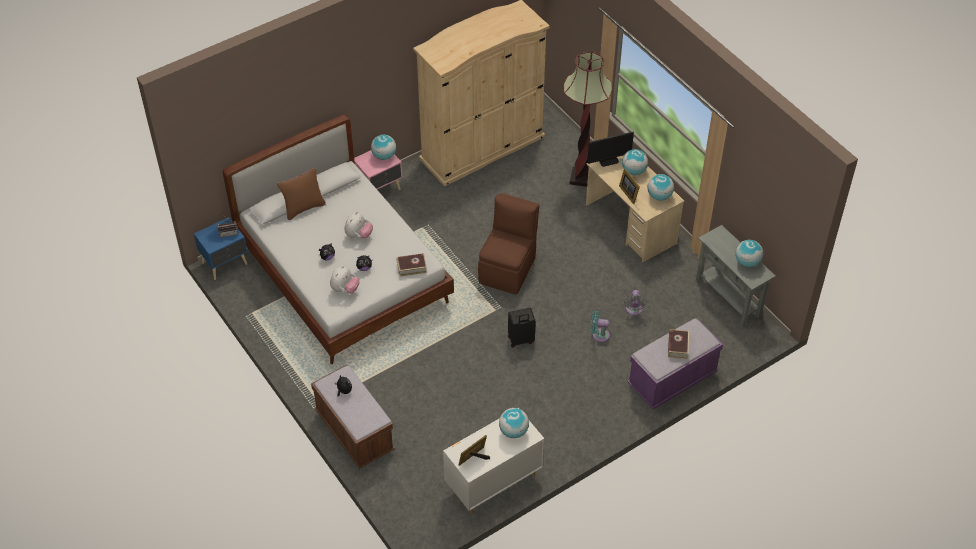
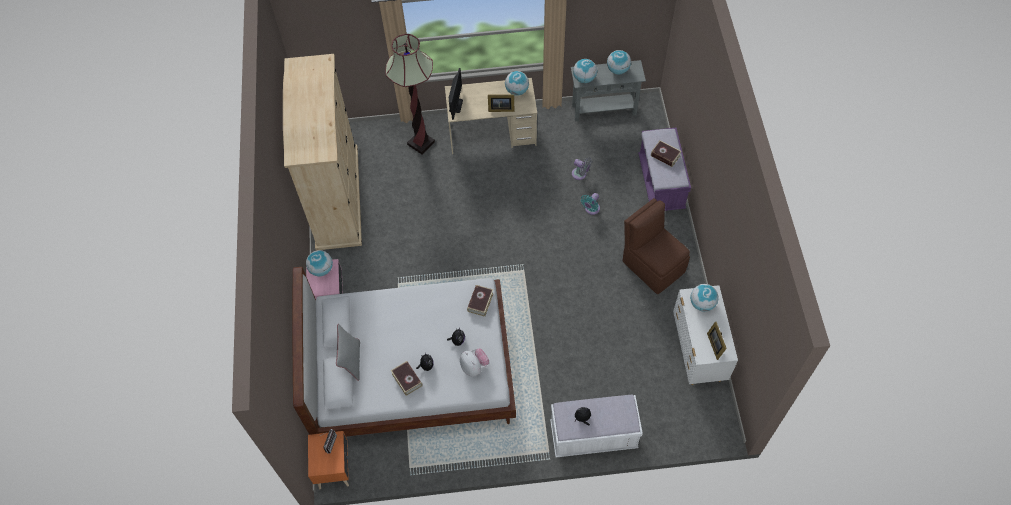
camera: 60 degrees left, 10 degrees up
(225, 264) = (334, 467): blue nightstand -> orange nightstand
(303, 208) = (351, 361): brown pillow -> grey pillow
(307, 250) = (407, 379): none -> book
(354, 432) = (593, 436): brown bench -> white bench
(358, 235) = (416, 328): plush toy -> none
(508, 269) = (485, 240): brown chair -> brown chair (652, 265)
(520, 340) = (565, 266): black suitcase -> none
(633, 171) = (479, 94): globe -> globe (584, 78)

